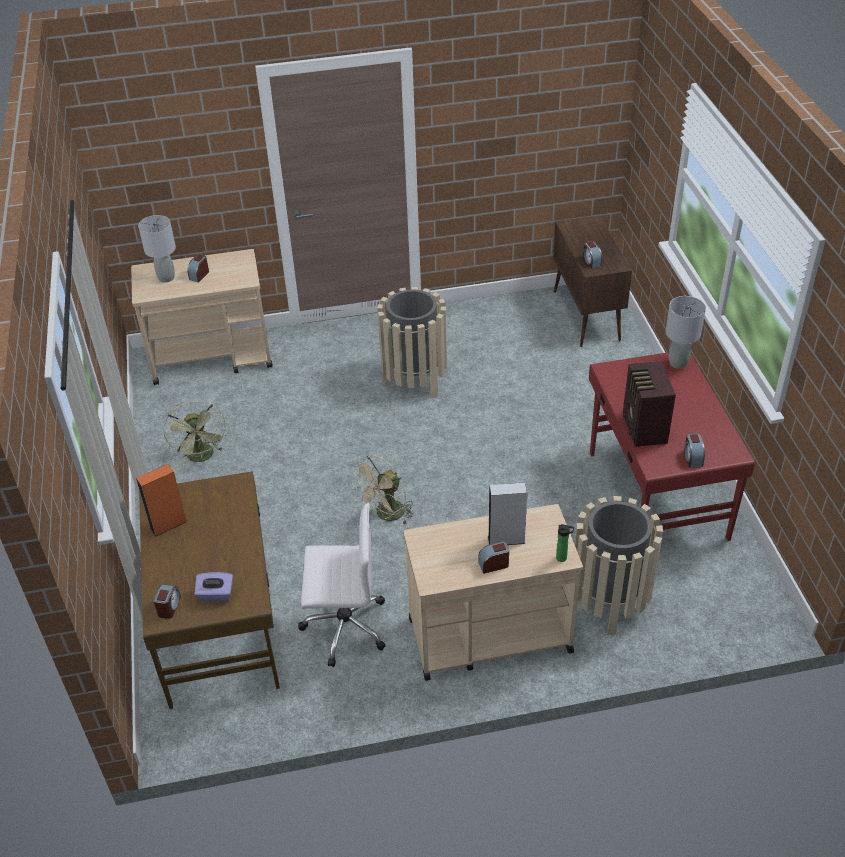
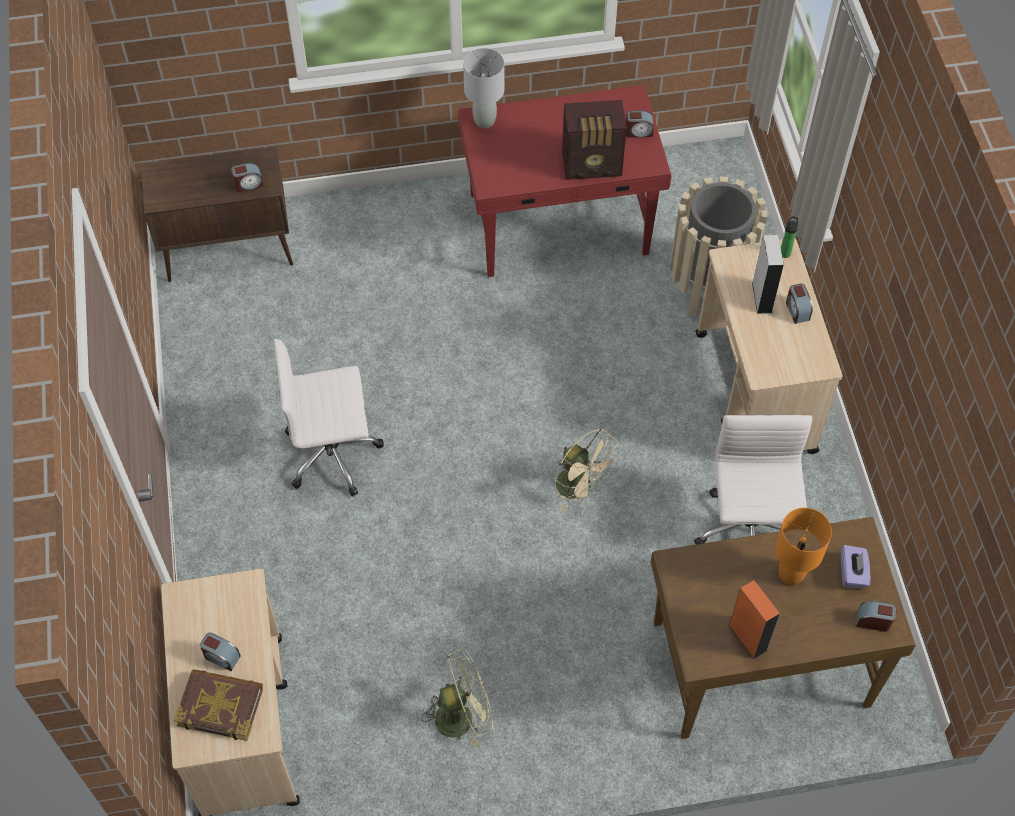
camera: 90 degrees left, 15 degrees up
(166, 278) = (220, 706): grey table lamp -> book
(221, 553) = (790, 574): none -> orange table lamp
(415, 381) = (334, 453): beige trash can -> white office chair

